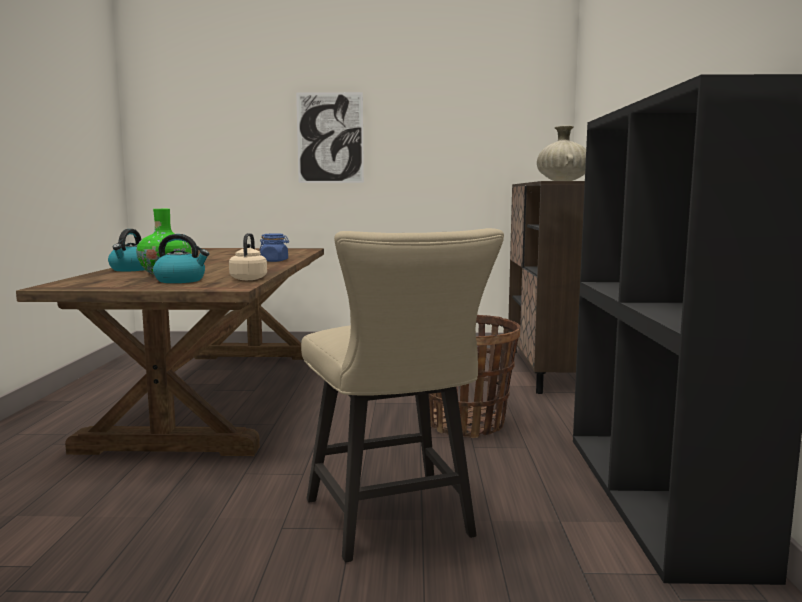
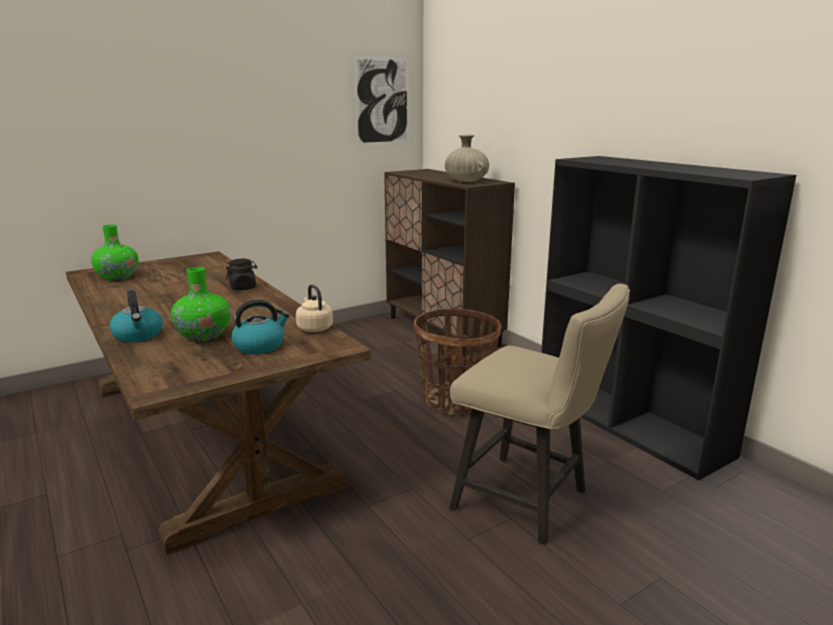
camera: 35 degrees left, 10 degrees up
(213, 251) = (118, 277): none -> green vase
(274, 261) = (243, 287): blue jar -> black jar
(330, 138) = (208, 132): picture -> picture (382, 101)

